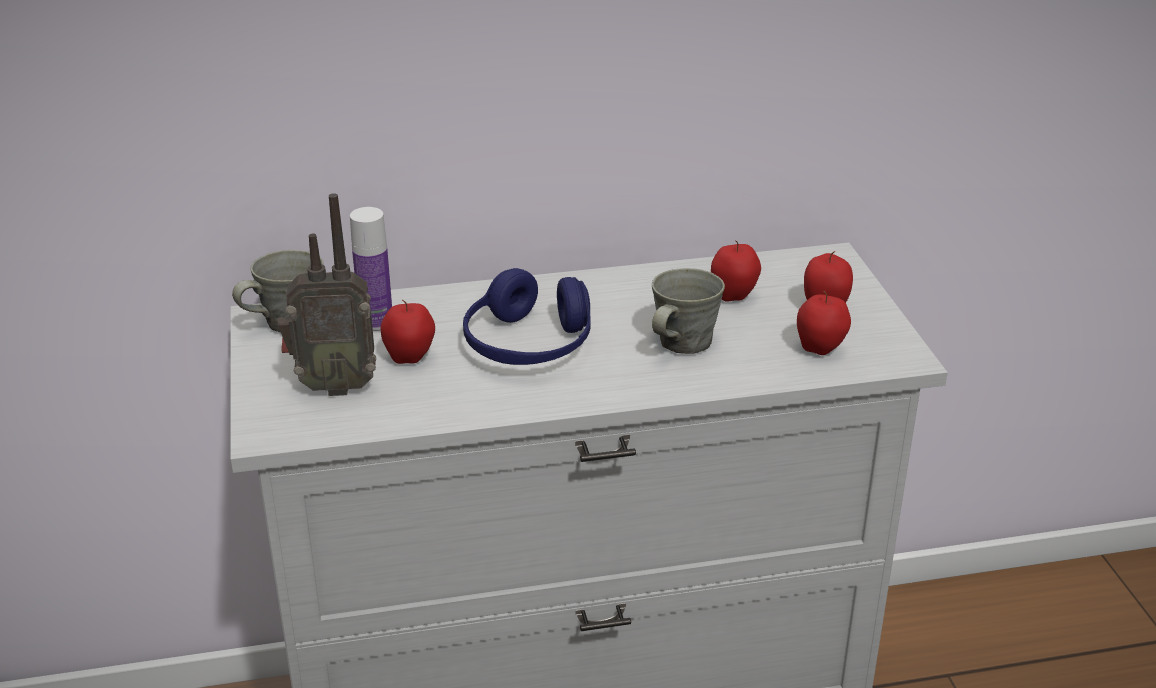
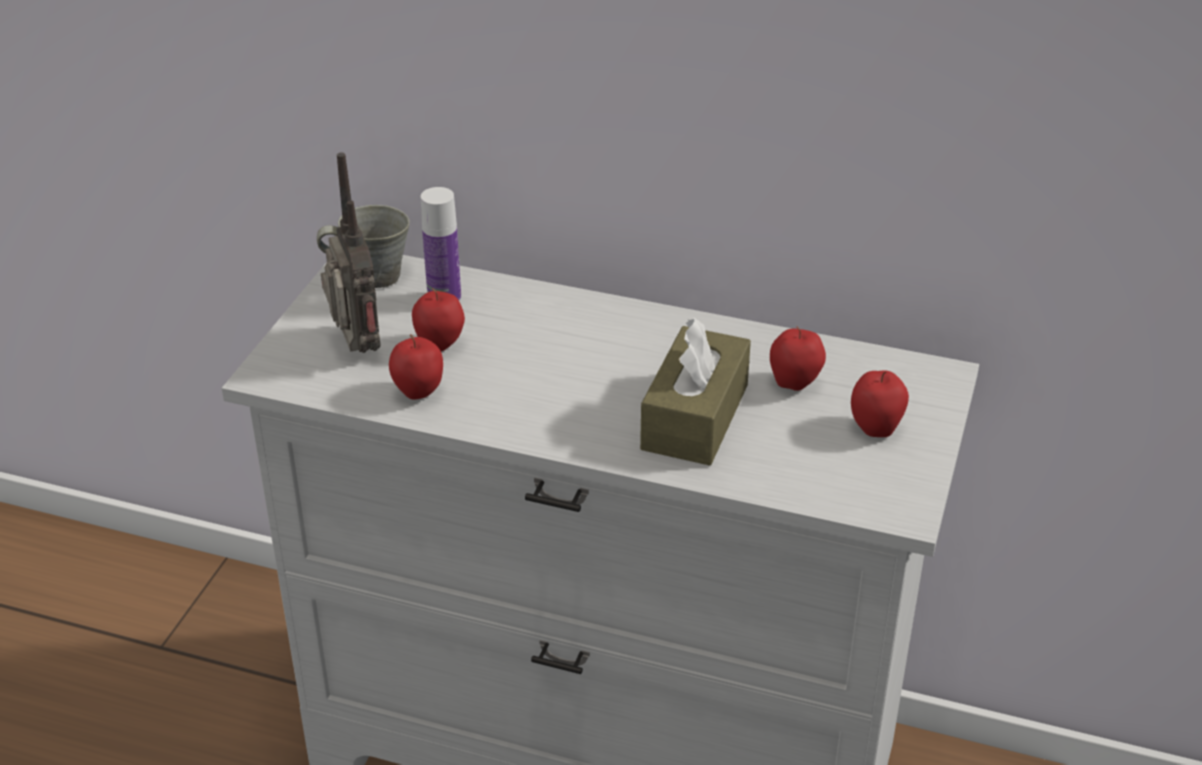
camera: 30 degrees right, 5 degrees up
(333, 385) = (356, 349): radio -> radio turned 135 degrees counterclockwise
(529, 345) = (554, 368): blue headphones -> none
(682, 344) = (695, 417): grey mug -> brown tissue box
(820, 350) = (824, 472): apple -> apple (418, 394)

